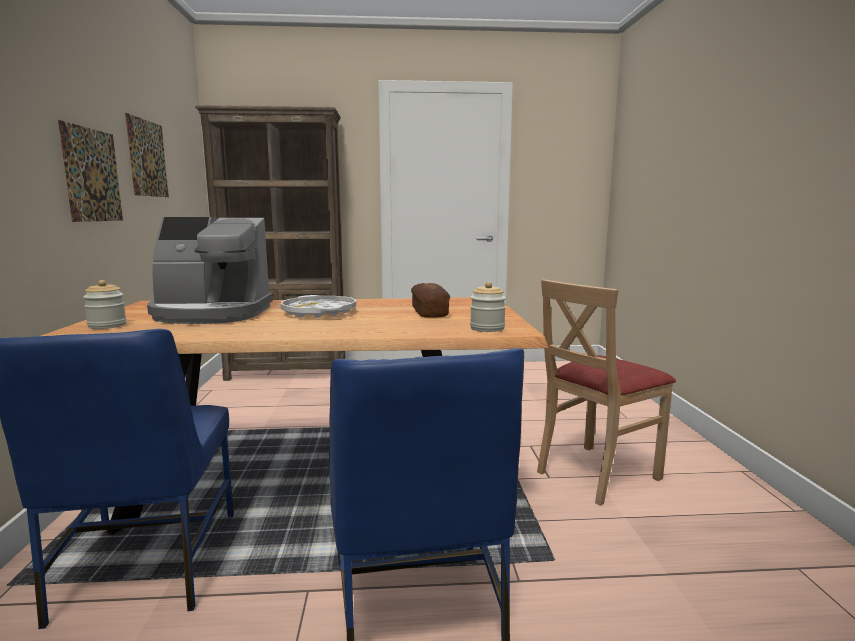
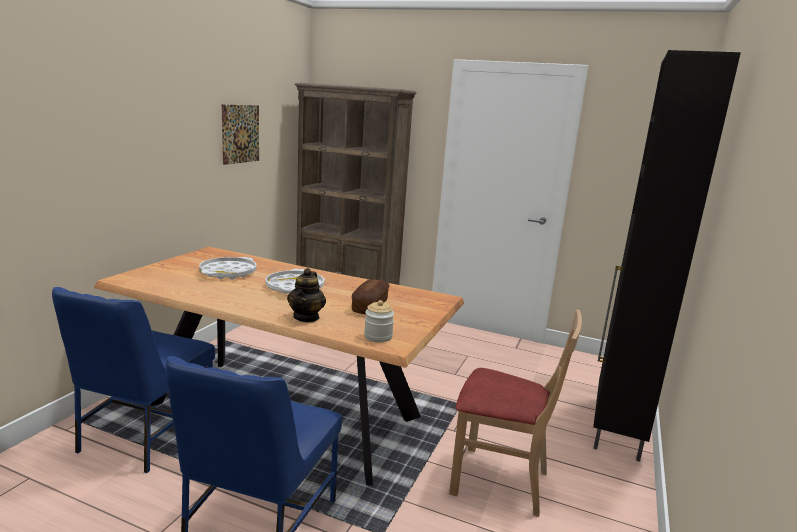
camera: 25 degrees right, 5 degrees up
(92, 175) = (183, 157): picture -> none
(107, 326) = (157, 272): jar -> none
(211, 314) = (228, 273): coffee machine -> white tray
(383, 328) = (306, 317): none -> teapot
(596, 473) = (499, 481): beige chair -> beige chair turned 150 degrees counterclockwise
(630, 407) = (616, 429): none -> black cabinet

